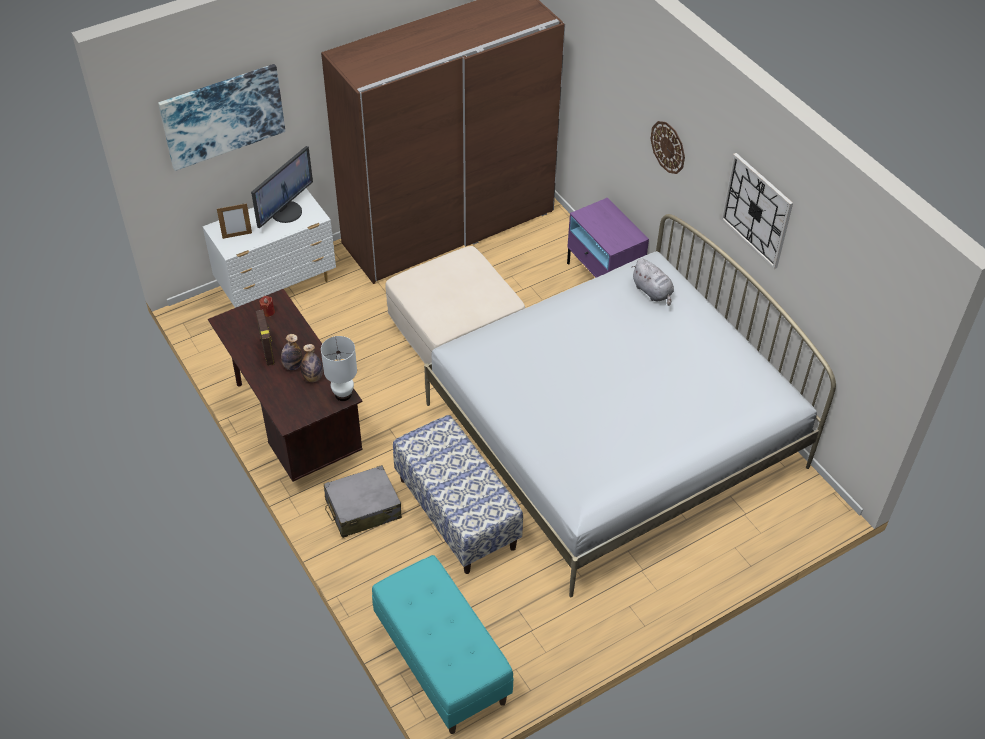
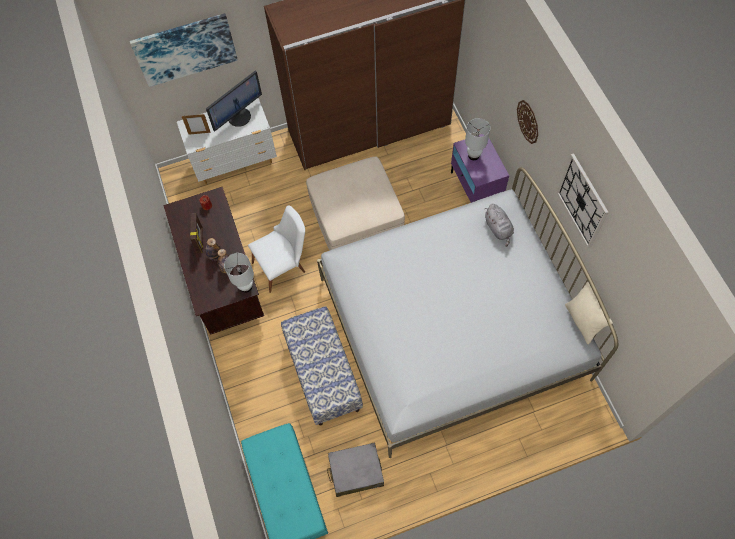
camera: 15 degrees right, 15 degrees up
(362, 509) = (258, 359): grey suitcase -> grey suitcase (355, 471)
(372, 395) = (284, 266): none -> white chair
(598, 223) = (473, 155): none -> white table lamp
(783, 377) = (582, 322): none -> beige pillow

